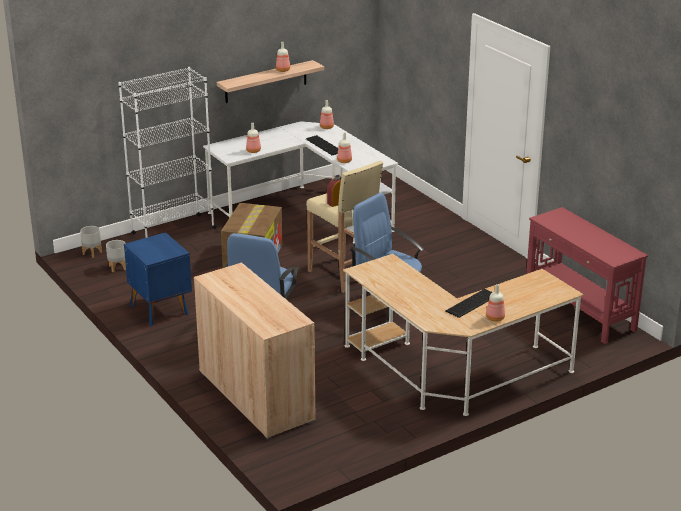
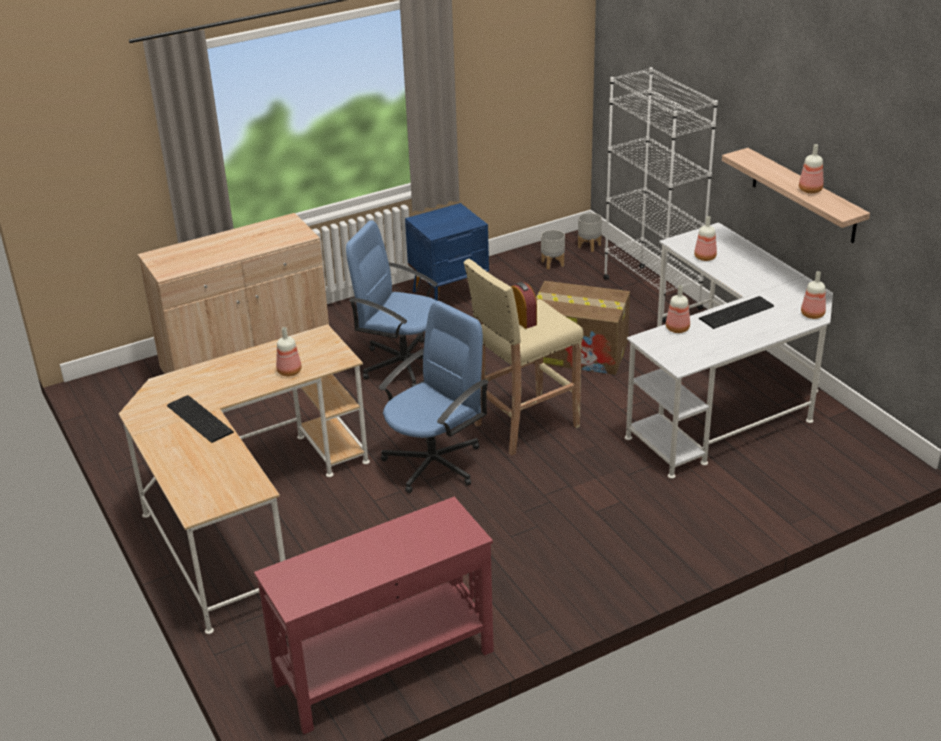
camera: 95 degrees right, 5 degrees up
(495, 318) = (152, 436): bottle -> bottle (289, 372)

